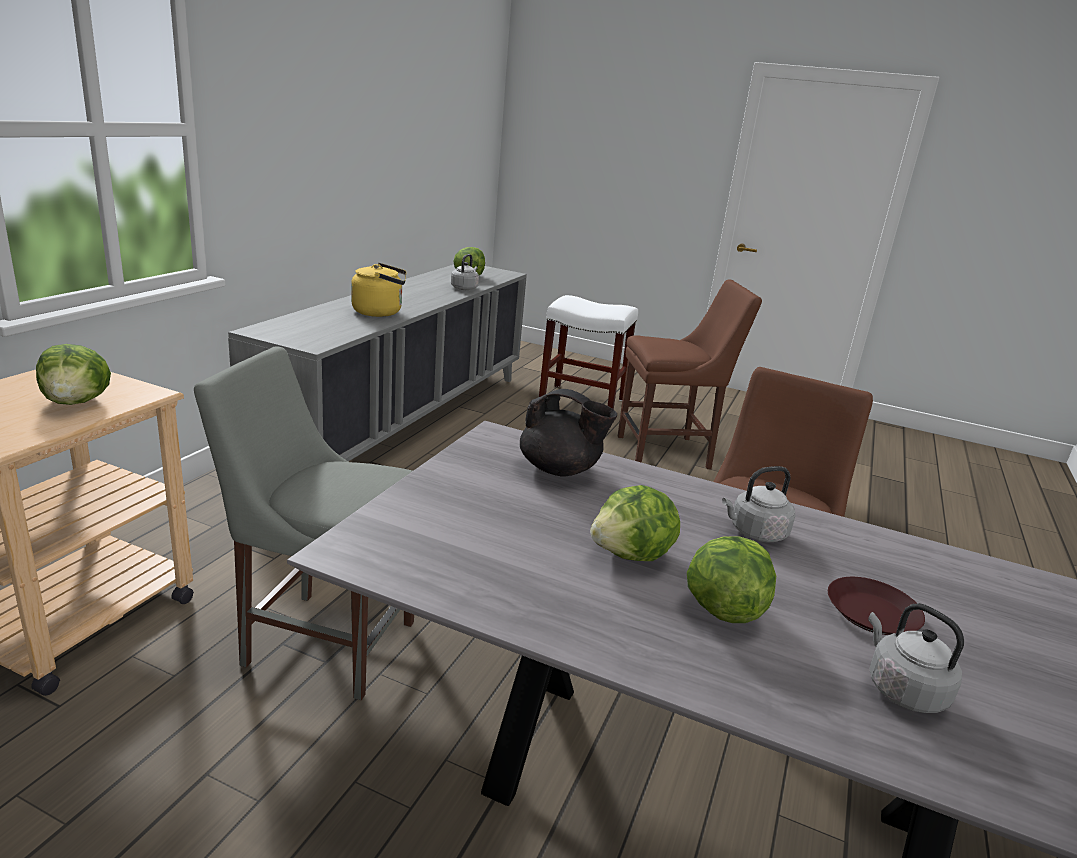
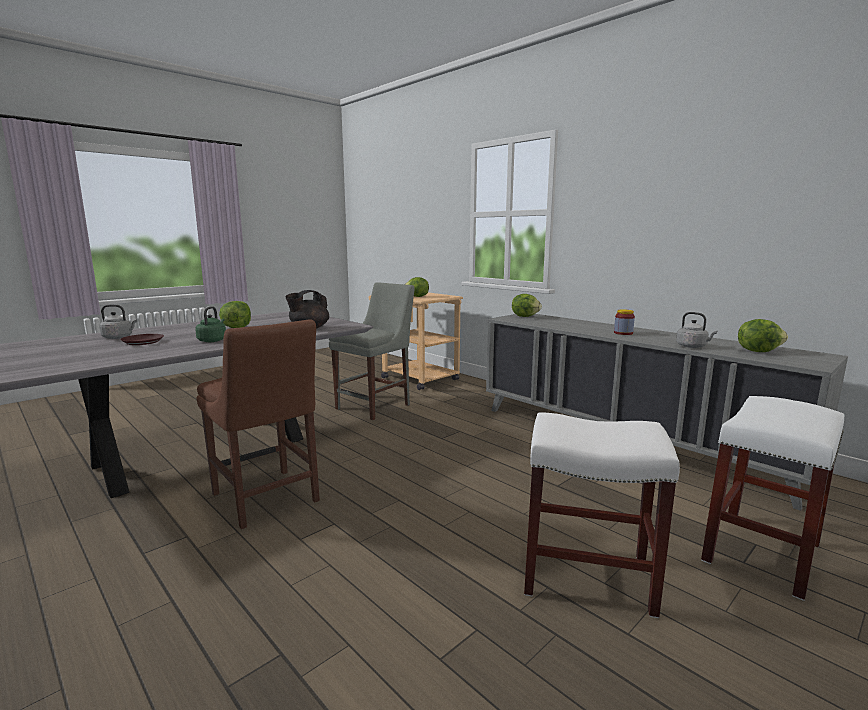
camera: 115 degrees right, 10 degrees down
(380, 312) = (581, 327): yellow kettle -> none
(408, 300) = (623, 333): none -> jar
(668, 452) = (586, 576): brown chair -> white stool
(722, 609) = (191, 331): lettuce -> lettuce (525, 316)
(755, 533) = (213, 340): grey kettle -> green kettle

